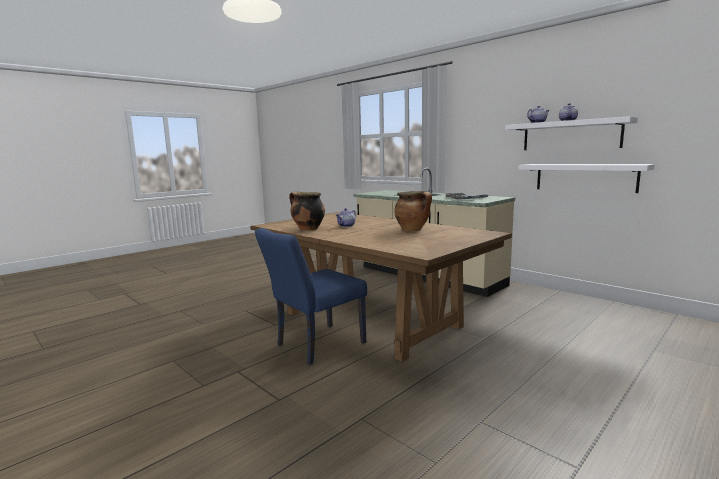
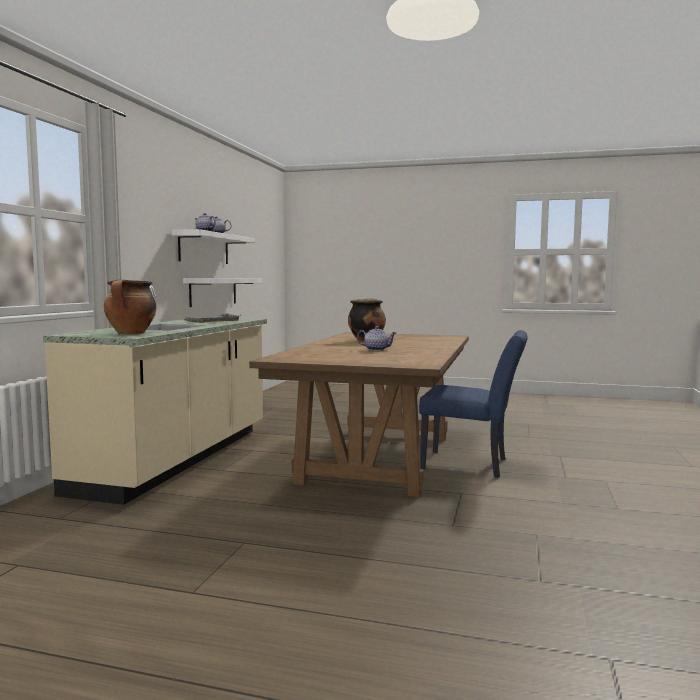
camera: 120 degrees left, 5 degrees down
(307, 229) = (418, 354): cooking pot -> cooking pot (131, 334)

